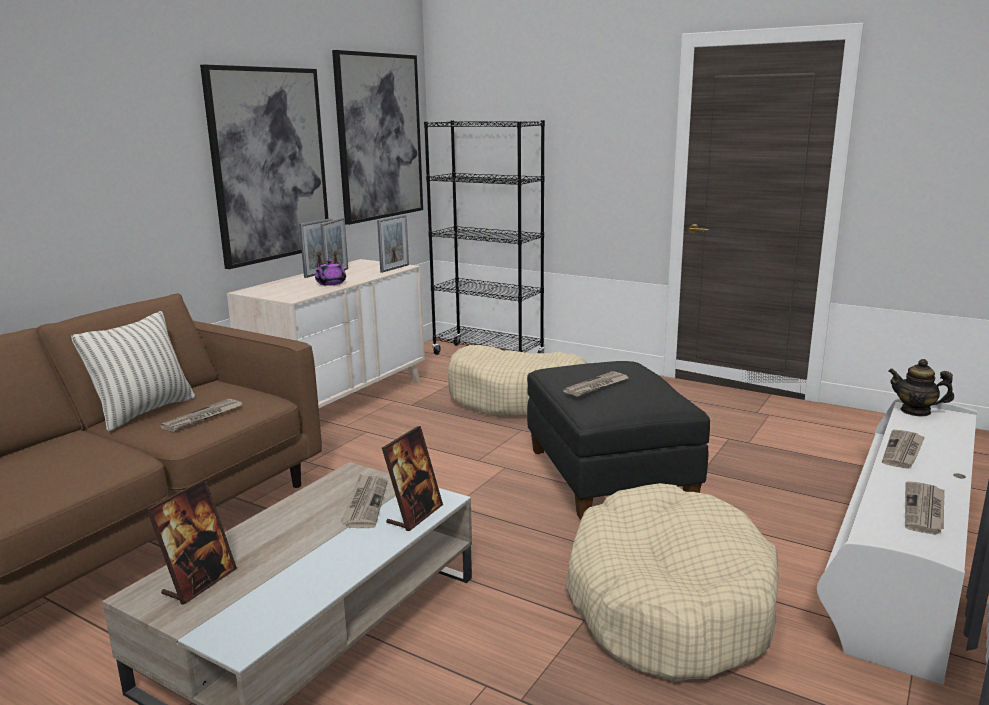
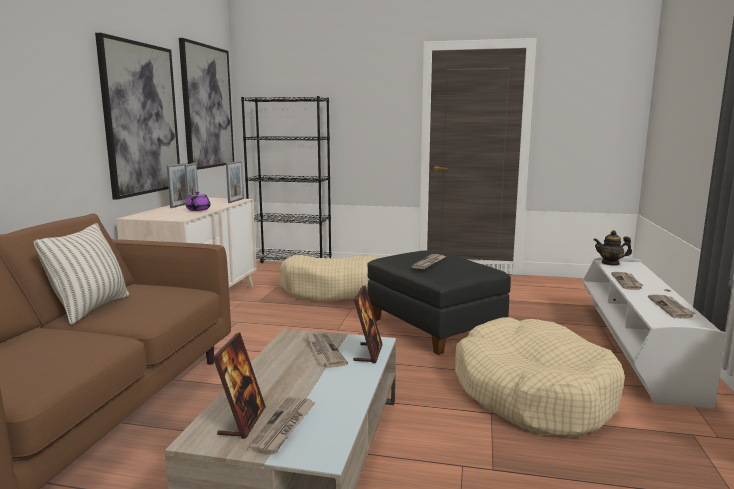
camera: 20 degrees left, 5 degrees down
(203, 417) = (151, 307): newspaper -> newspaper (284, 427)

